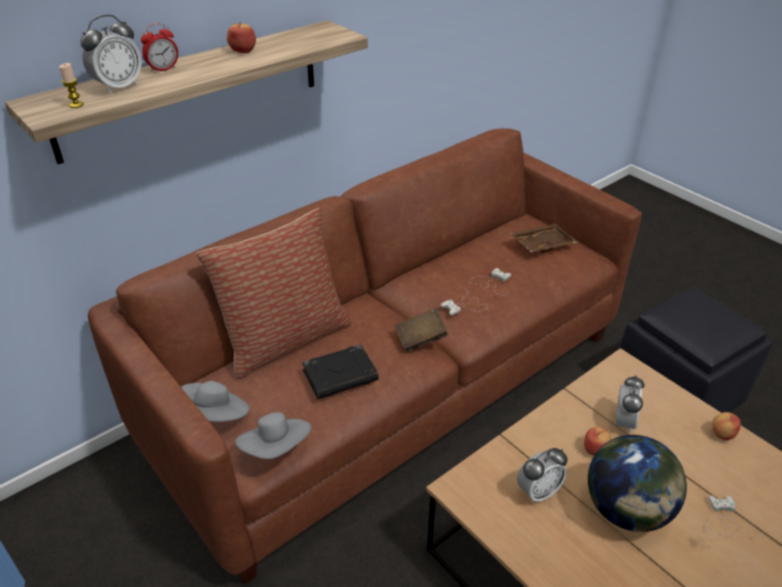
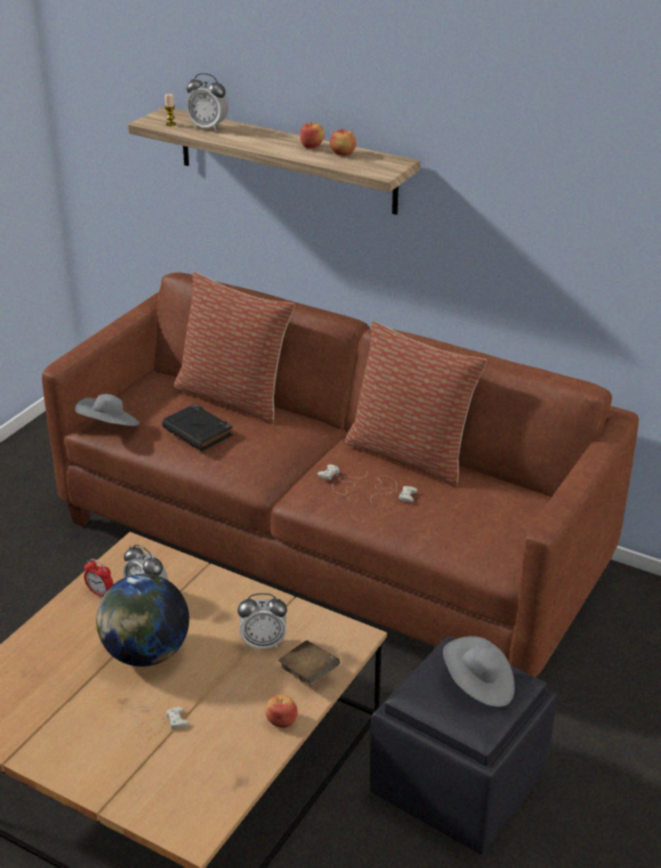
camera: 70 degrees right, 5 degrees down
(163, 69) = (251, 131): alarm clock -> alarm clock (100, 593)
(215, 416) = (130, 391): grey hat -> grey hat (478, 686)
(420, 339) = (270, 463): brown book -> brown book (308, 673)
(439, 261) = (410, 454): none -> pillow
(541, 244) = (493, 516): brown tray -> none
(595, 449) = (216, 626): apple -> apple (342, 153)

